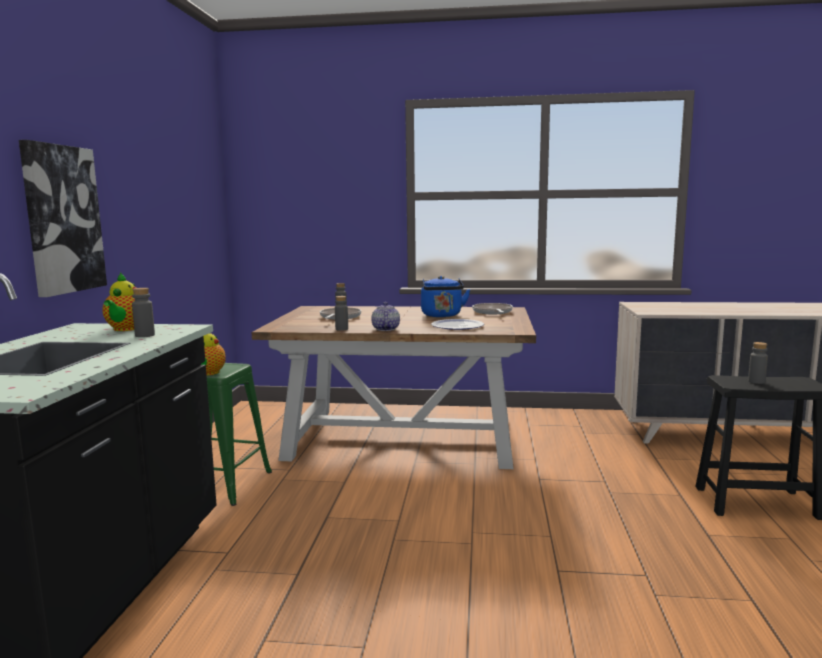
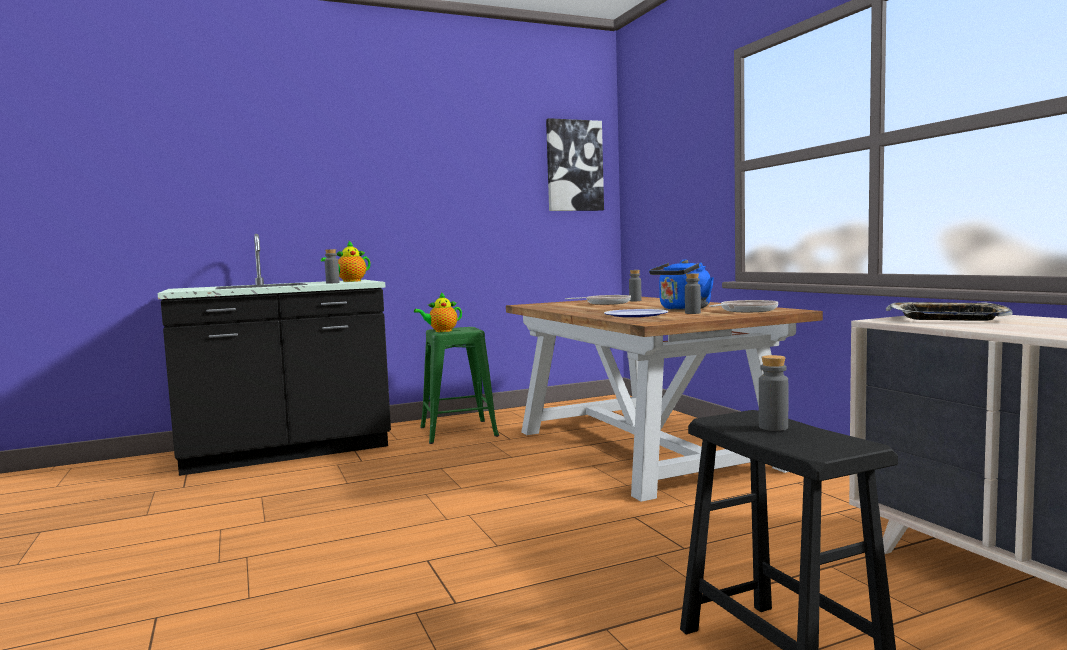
camera: 60 degrees right, 5 degrees down
(62, 219) = (370, 207): picture -> picture (574, 166)
(341, 329) = (554, 308): grey bottle -> grey bottle (692, 313)
(385, 329) = (576, 311): teapot -> none
(658, 308) = (947, 318): none -> tray

